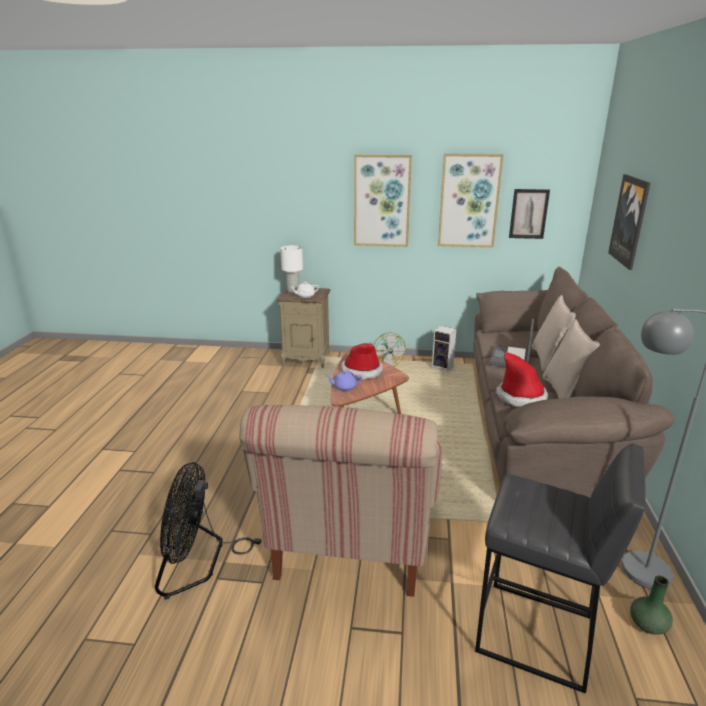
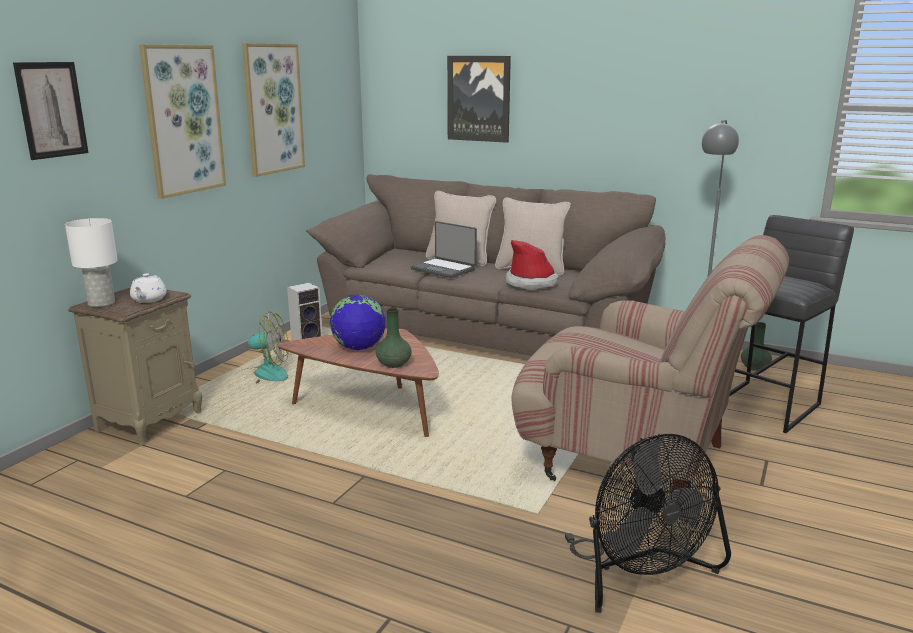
camera: 70 degrees left, 5 degrees down
(203, 557) = (636, 574): black fan -> black fan turned 45 degrees counterclockwise
(344, 387) = (394, 364): purple teapot -> green vase
(361, 371) = (358, 348): hat -> globe
(528, 214) = (322, 119): picture -> picture (51, 110)

